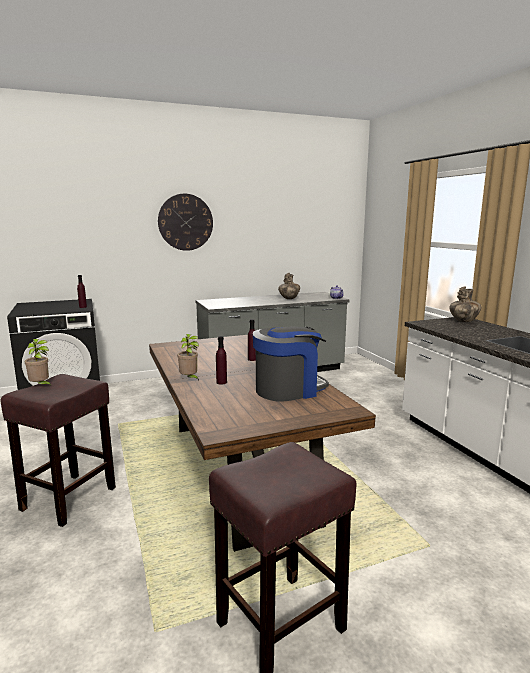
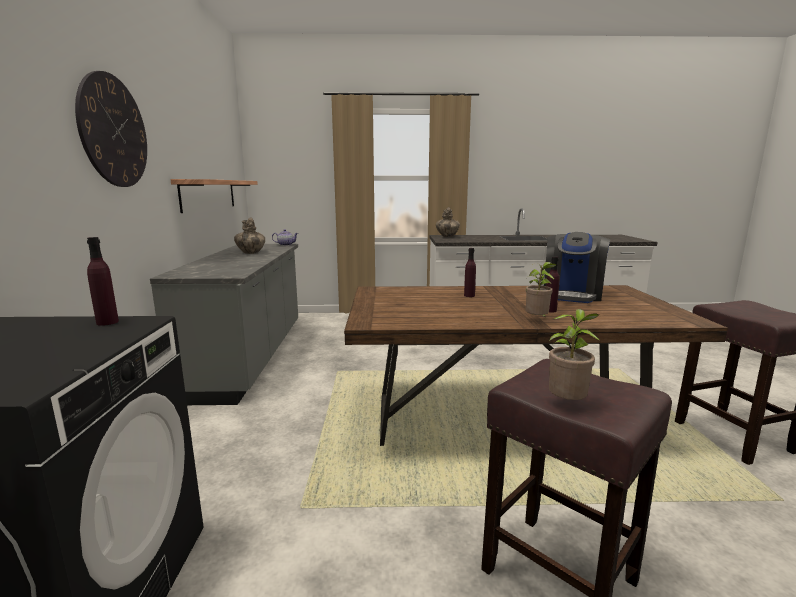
camera: 70 degrees left, 0 degrees up
(288, 253) = (209, 194): none -> shelf
(288, 389) = (572, 295): coffee machine -> coffee machine turned 150 degrees counterclockwise

